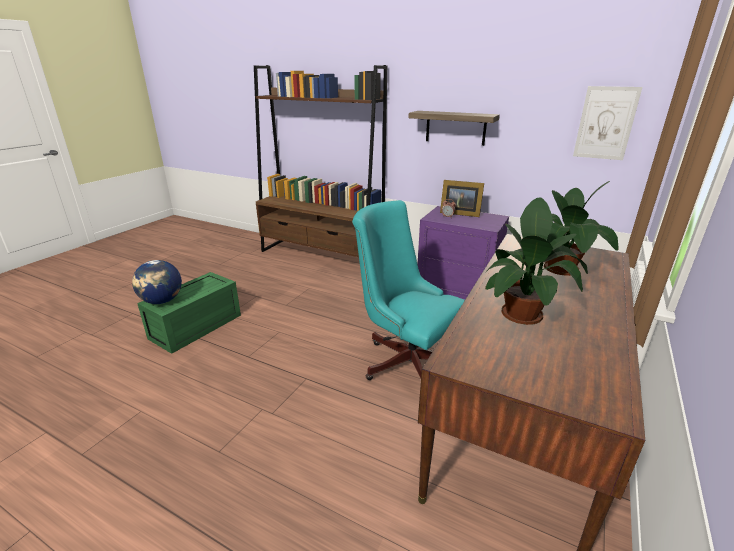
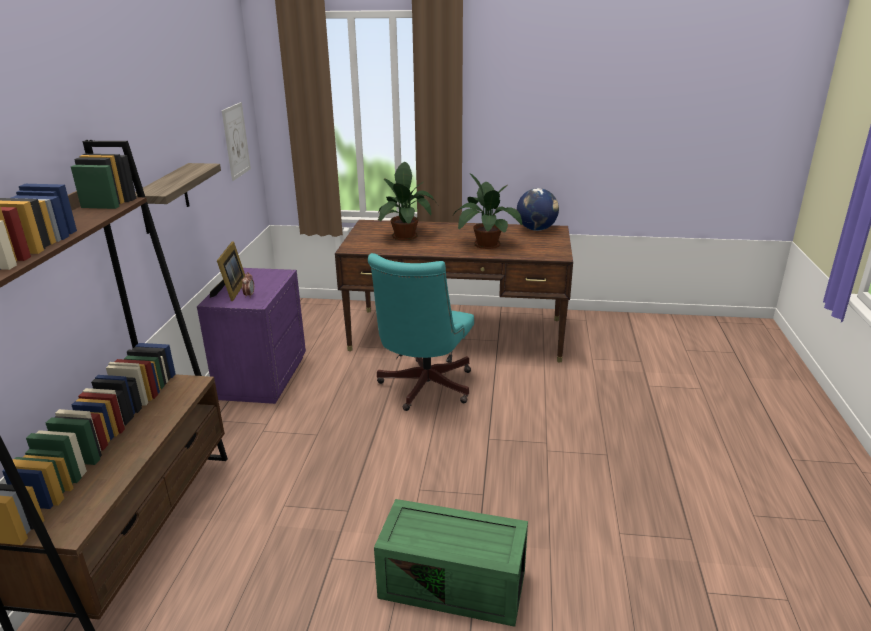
camera: 110 degrees left, 0 degrees up
(162, 301) = (495, 546): globe -> globe (536, 229)

